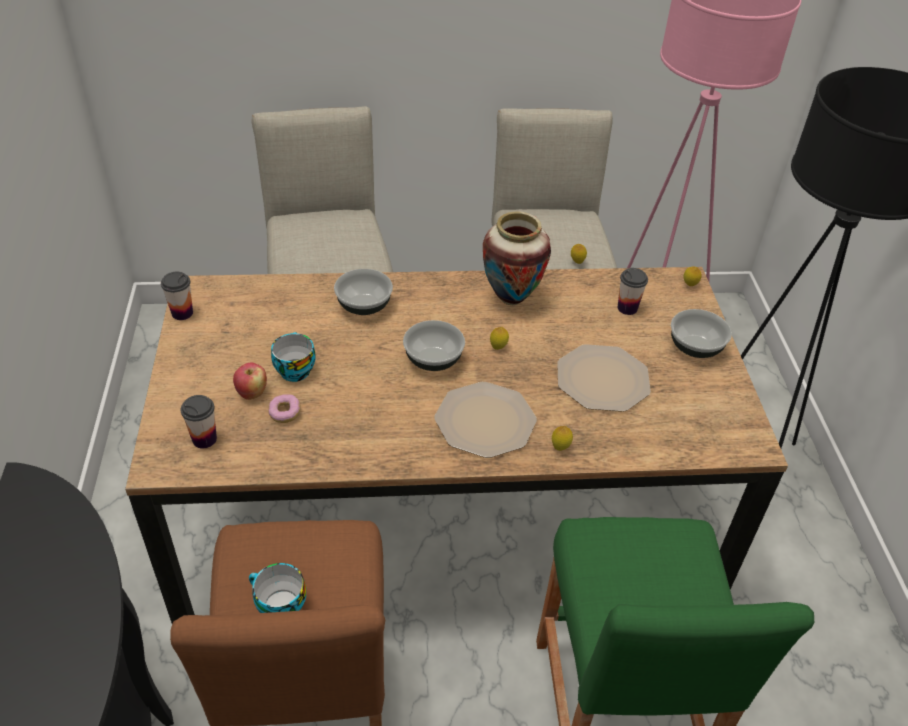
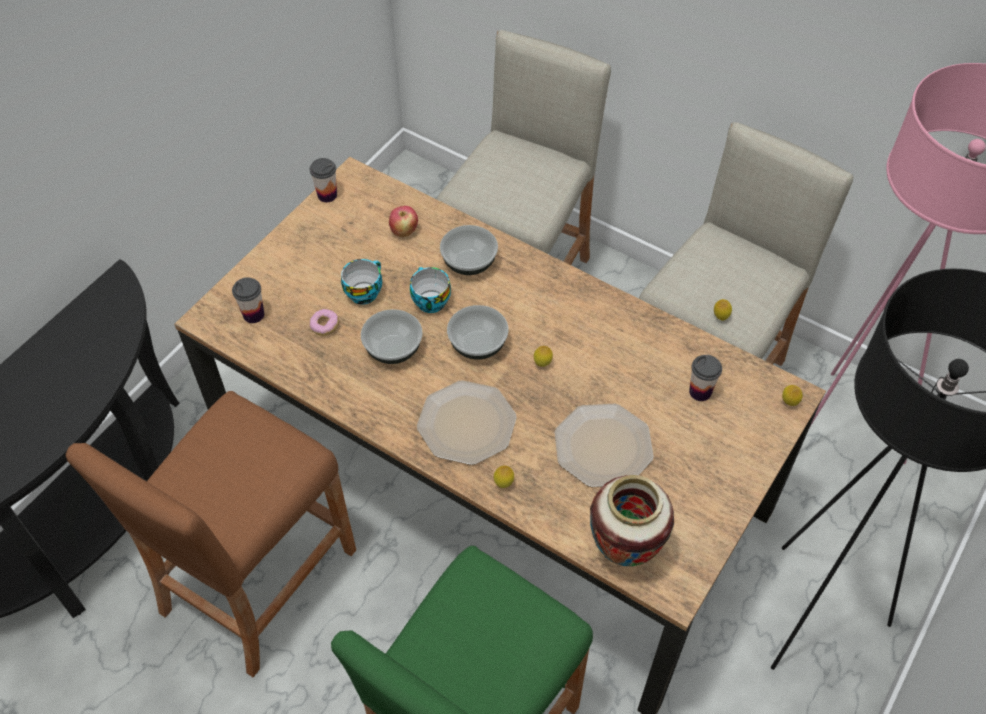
camera: 40 degrees right, 10 degrees up
(252, 393) = (317, 295): apple -> apple (404, 231)
(278, 606) = (208, 474): cup -> cup (429, 301)
(510, 298) = (600, 323): vase -> vase (623, 551)
(696, 348) = (724, 468): bowl -> bowl (393, 349)

